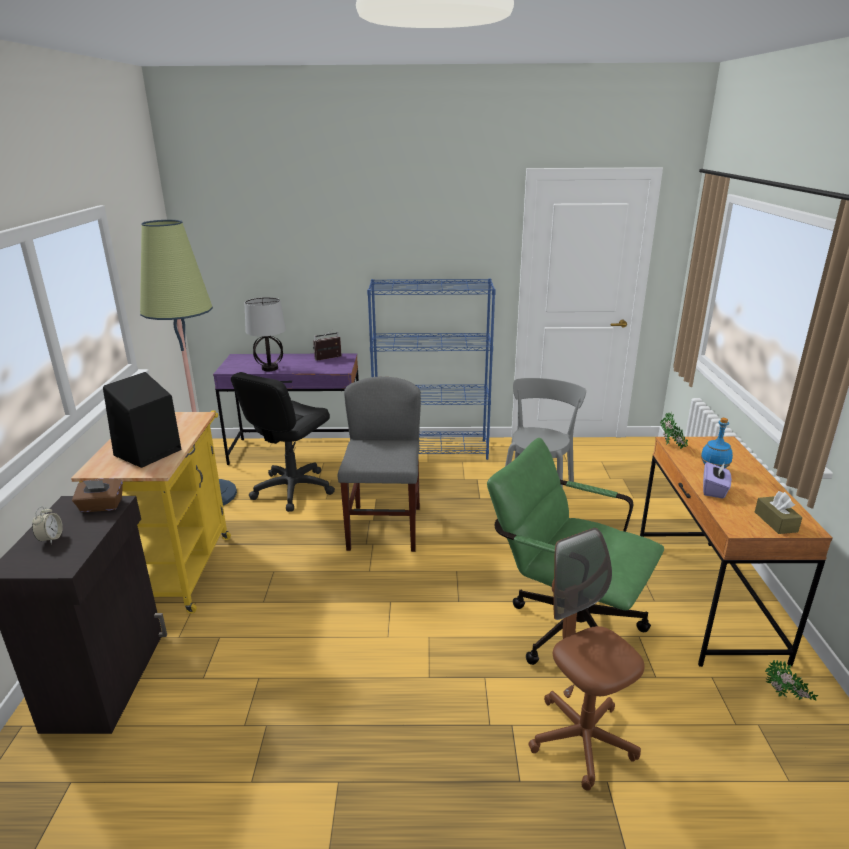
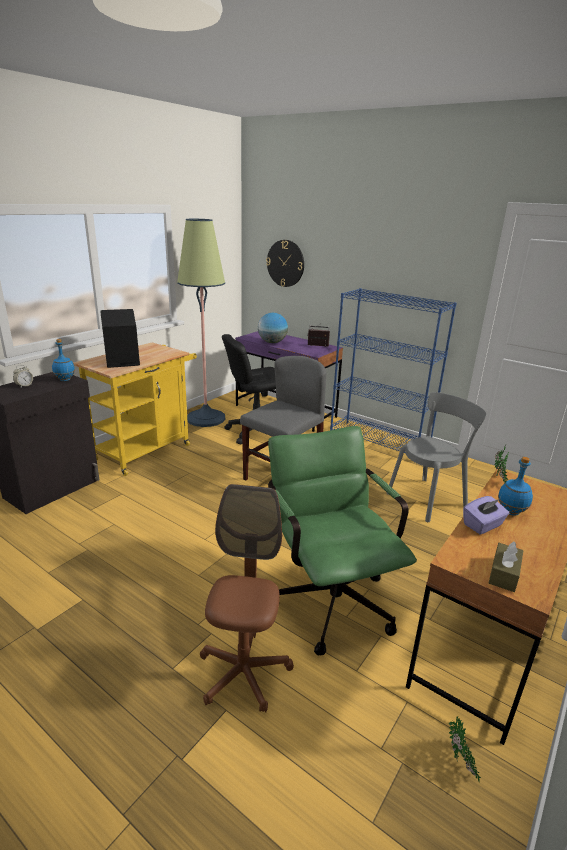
camera: 35 degrees right, 0 degrees up
(101, 506) = (65, 380): brown tissue box -> blue bottle
(253, 261) = (285, 263): none -> wall clock
(270, 368) = (272, 342): table lamp -> globe

